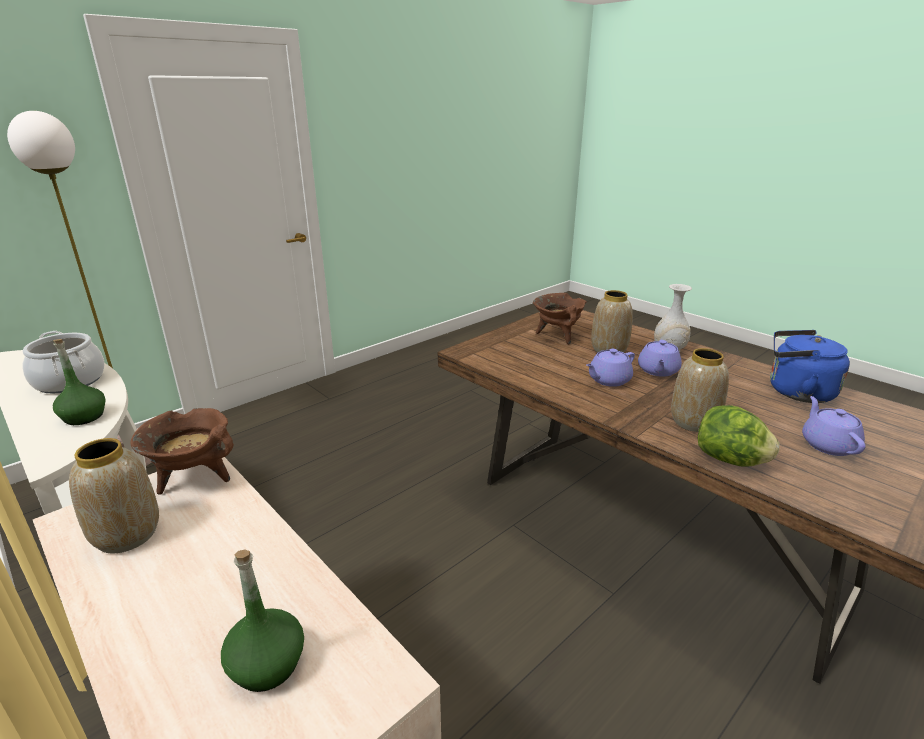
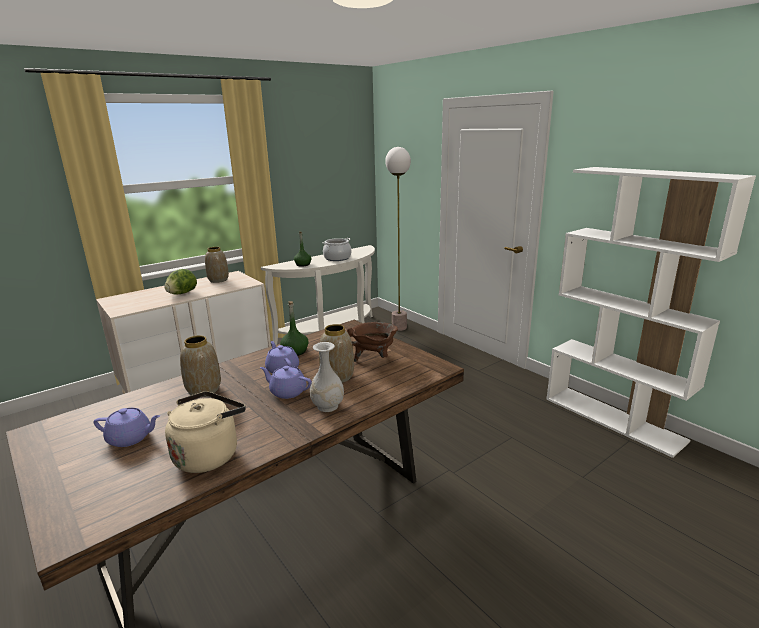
camera: 95 degrees right, 5 degrees down
(194, 478) = (244, 283): brown cooking pot -> none
(267, 664) = (144, 300): green bottle -> green bottle (295, 351)
(438, 346) = (613, 419): none -> white bookcase
(730, 460) = (155, 392): lettuce -> lettuce (182, 293)
(795, 392) = (209, 454): blue kettle -> beige kettle

